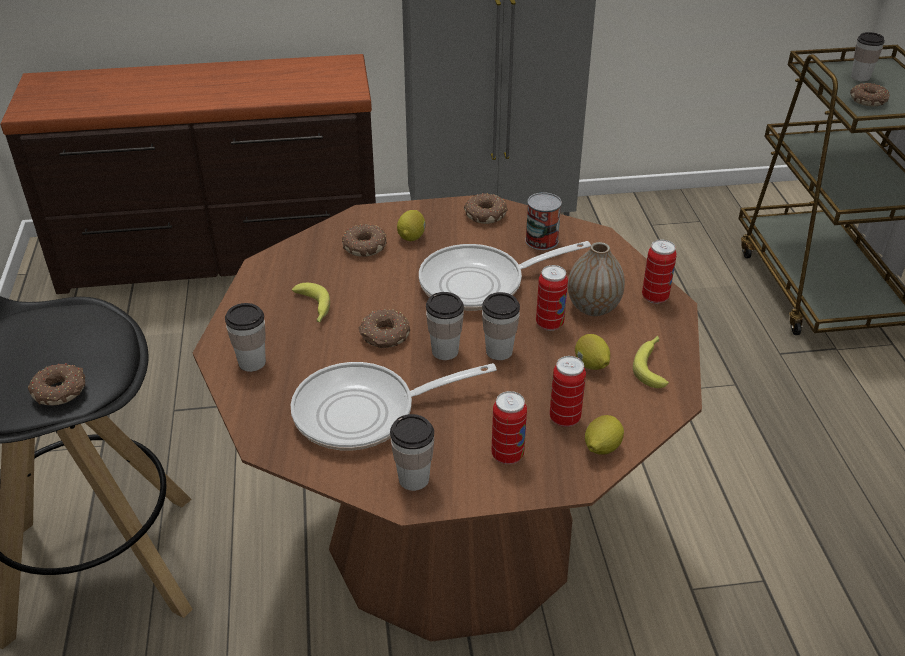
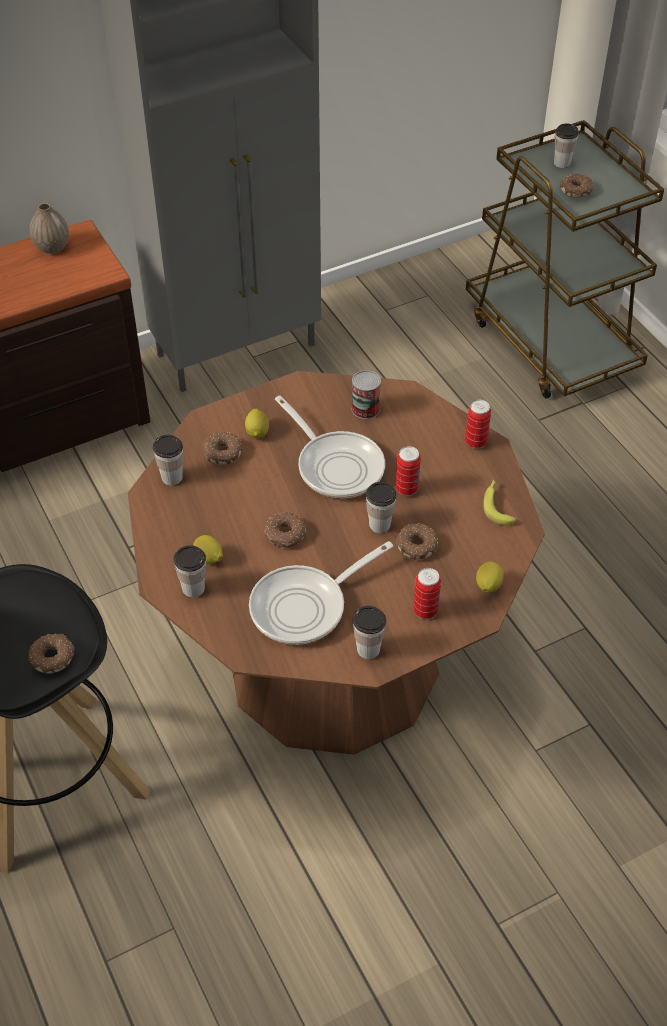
camera: 20 degrees left, 10 degrees up
(313, 309) = (214, 525): banana -> none
(445, 351) = (338, 536): cup -> cup (172, 477)
(480, 284) = (336, 465): frying pan -> frying pan turned 90 degrees counterclockwise
(485, 214) = (307, 393): donut -> donut (416, 545)
(564, 418) = (452, 569): can -> none
(591, 365) = (453, 518): lemon -> lemon (208, 558)
(593, 307) = (433, 464): vase -> vase (52, 248)

